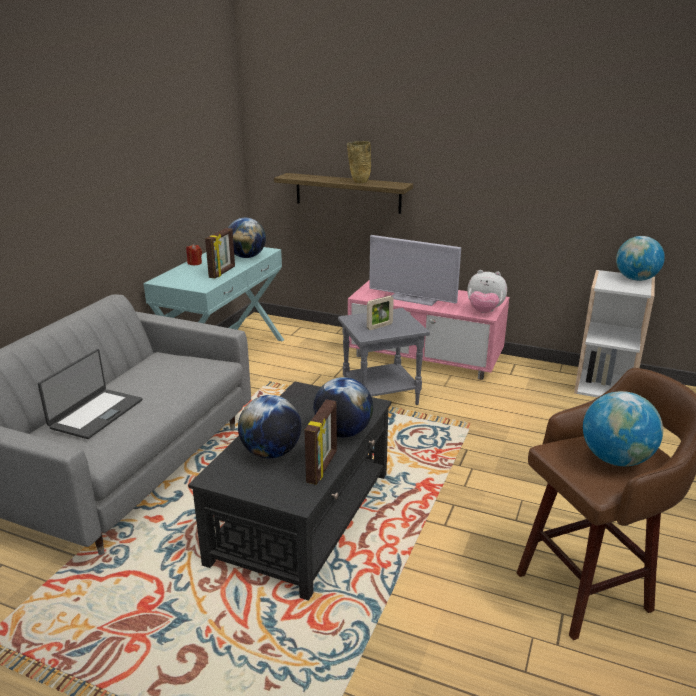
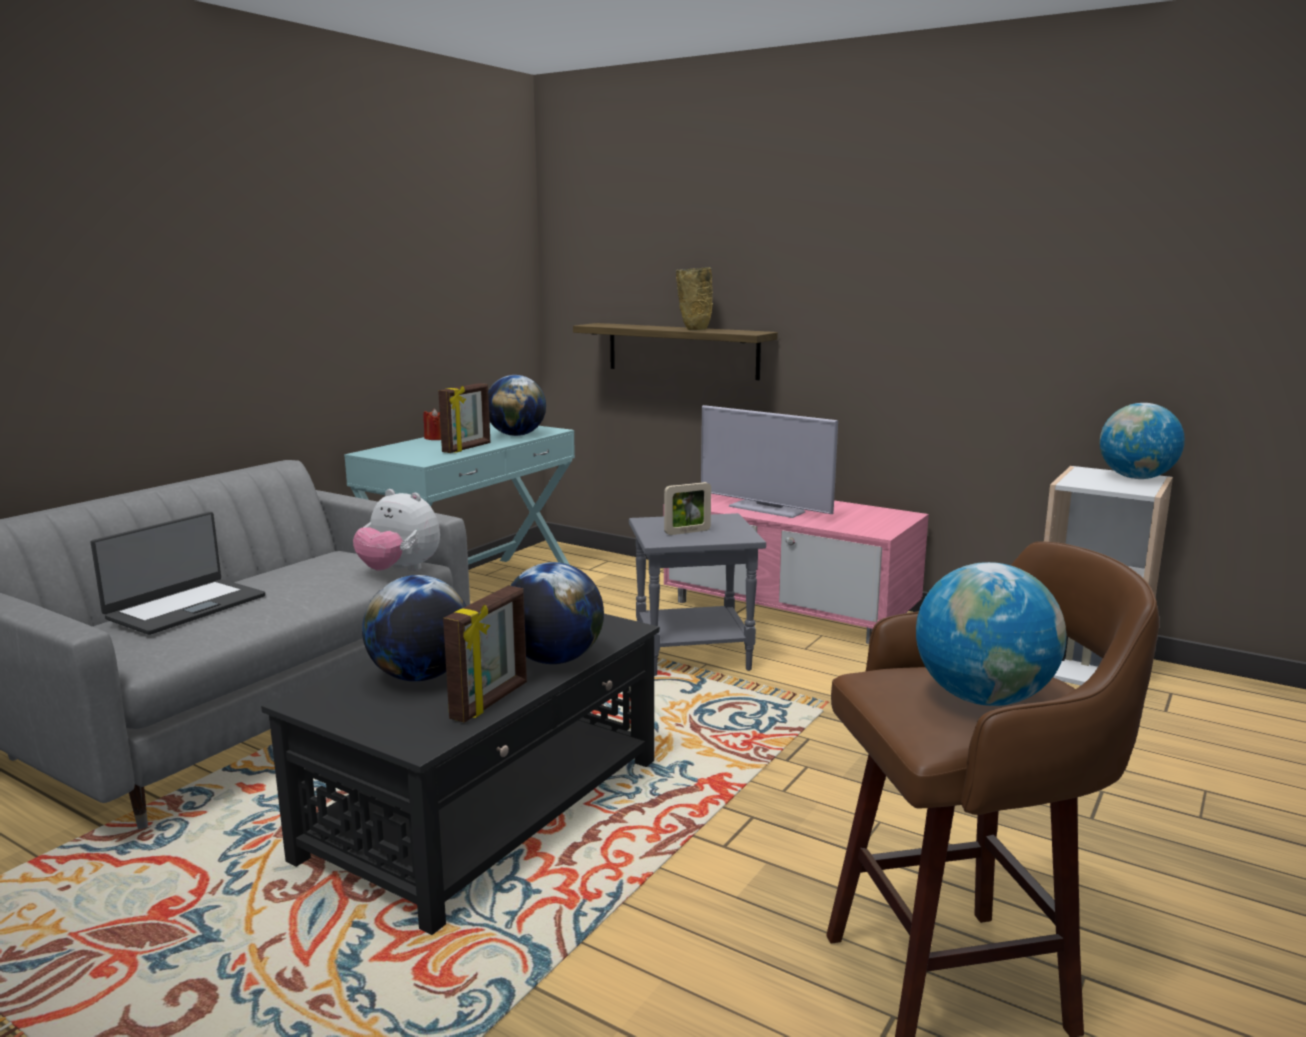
camera: 10 degrees right, 10 degrees down
(484, 312) = (876, 529): plush toy -> plush toy (399, 571)

